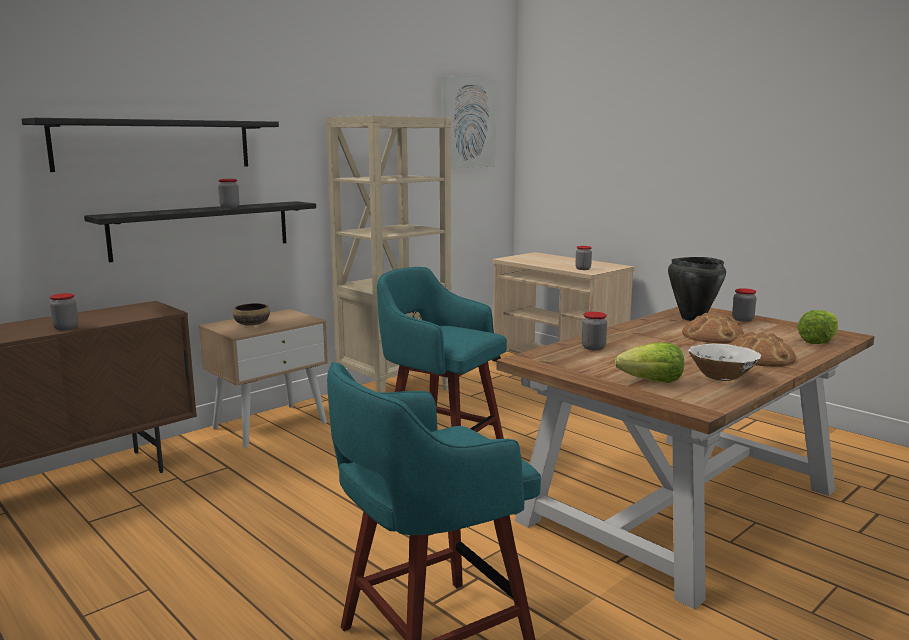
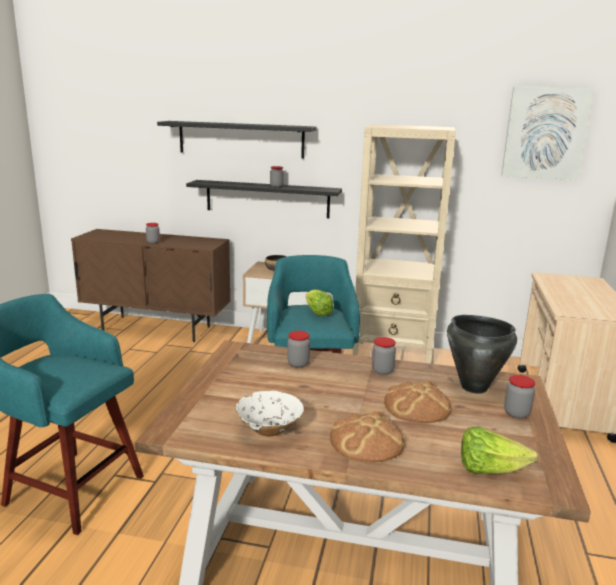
camera: 55 degrees right, 5 degrees up
(583, 269) = (572, 307): jar -> jar (382, 370)
(652, 382) = (223, 402): lettuce -> lettuce (317, 313)

